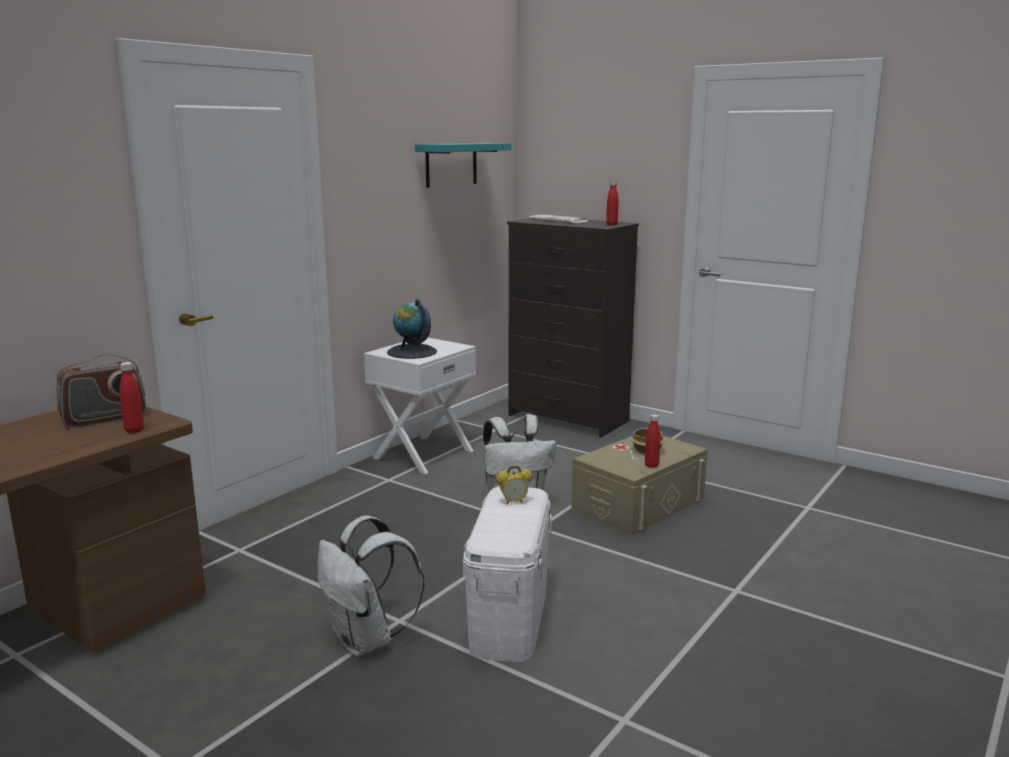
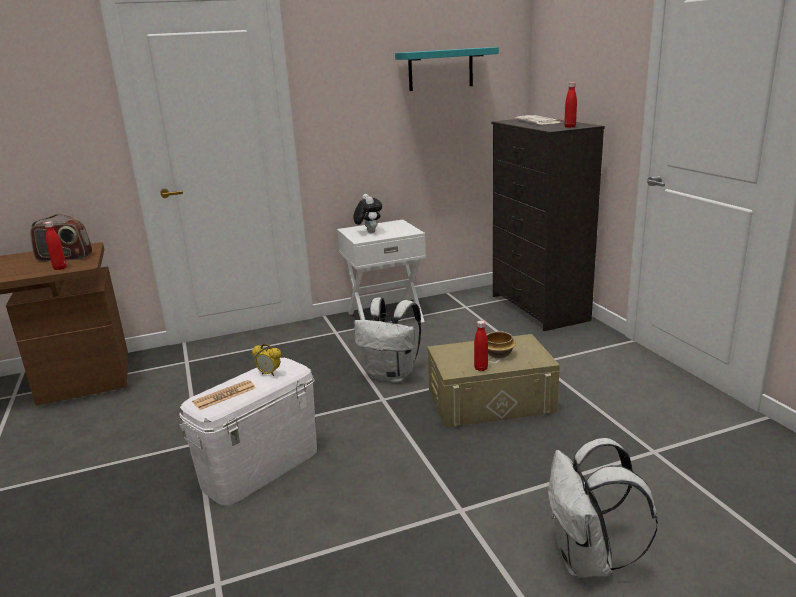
camera: 35 degrees right, 5 degrees up
(366, 641) = (161, 450): white backpack -> white backpack (587, 560)
(411, 352) = (368, 232): globe -> plush toy
(505, 530) = (224, 395): none -> newspaper

